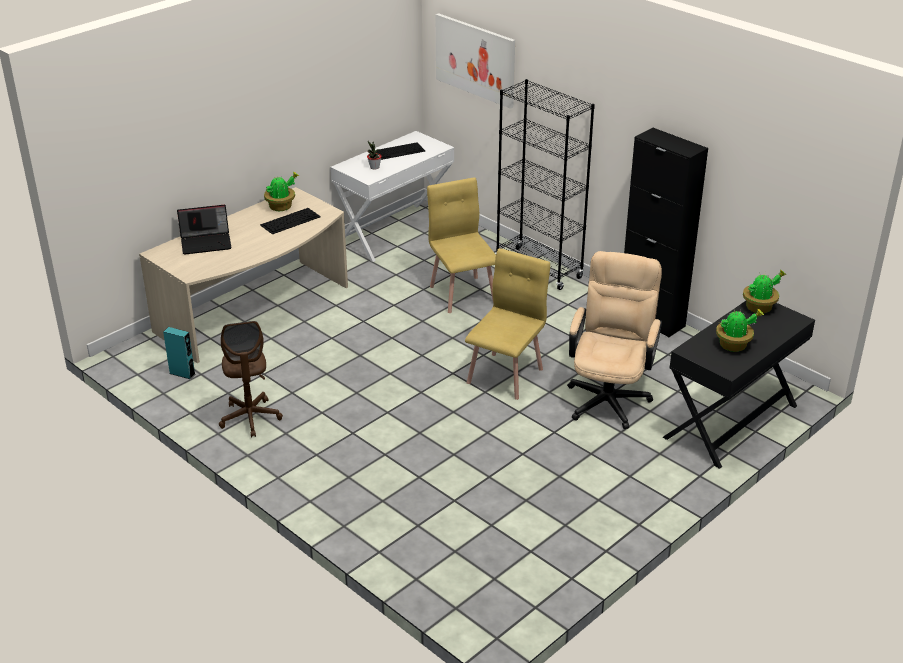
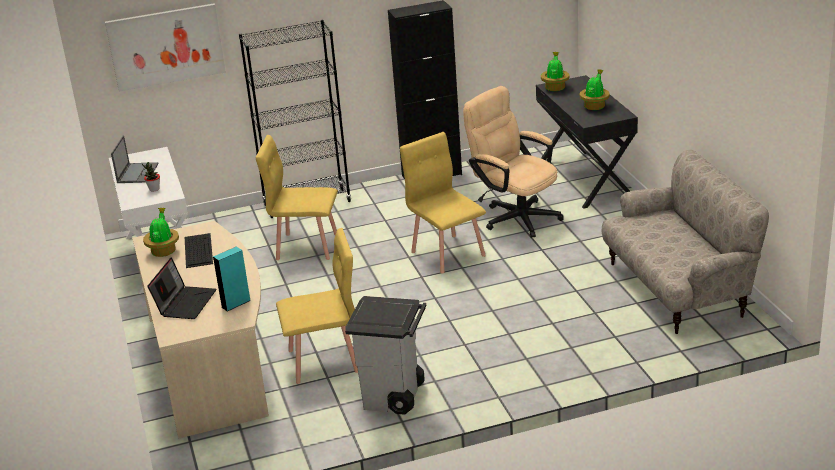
camera: 60 degrees left, 5 degrees down
(182, 373) = (278, 429): turquoise speaker -> turquoise speaker (236, 303)
(250, 418) = (394, 397): brown office chair -> grey trash can
(286, 364) = (324, 361): none -> yellow chair
(397, 151) = (137, 173): keyboard -> laptop
(538, 549) = (678, 289): none -> beige sofa

